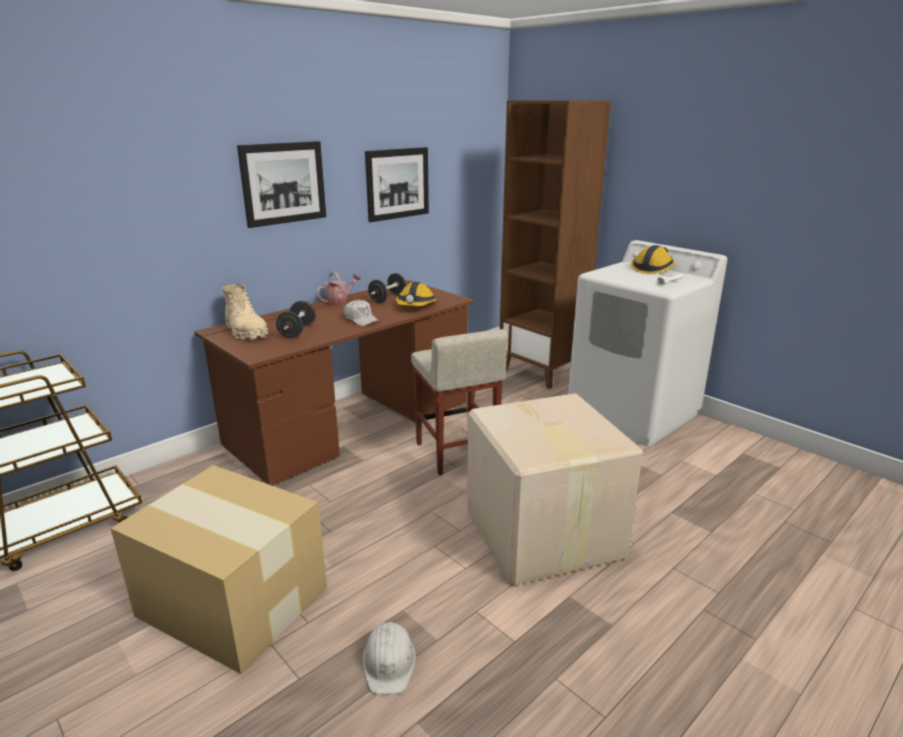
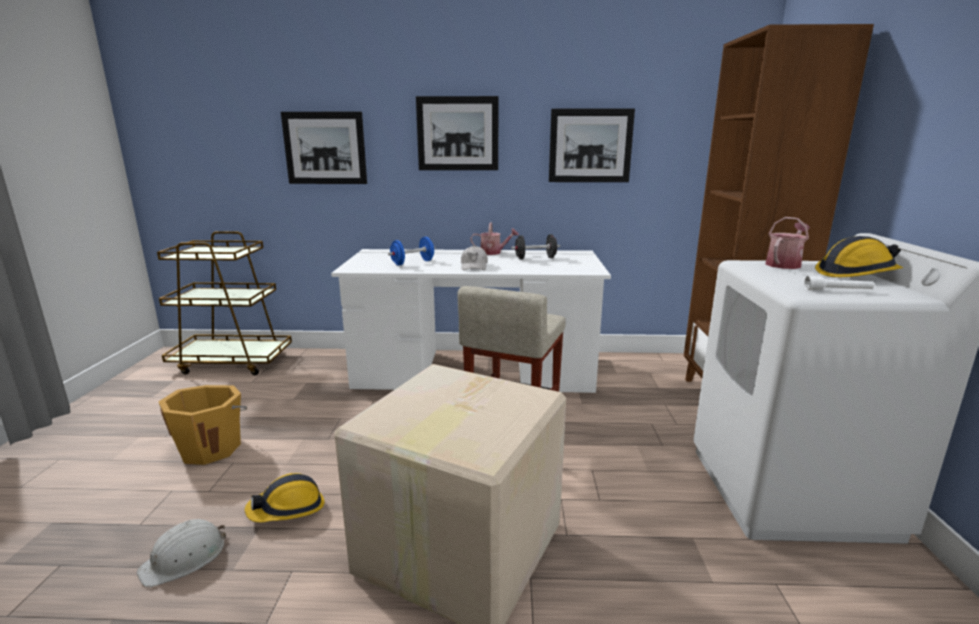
camera: 45 degrees right, 5 degrees down
(131, 216) = (325, 148): none -> picture
(232, 599) = (211, 448): cardboard box -> orange bucket
(246, 332) = (384, 256): beige boot -> none
(297, 331) = (412, 262): black dumbbell -> blue dumbbell
(351, 423) = (474, 371): brown desk -> white desk
(416, 306) = (544, 267): hard hat -> hard hat (288, 509)
(613, 269) = (784, 264): none -> watering can

